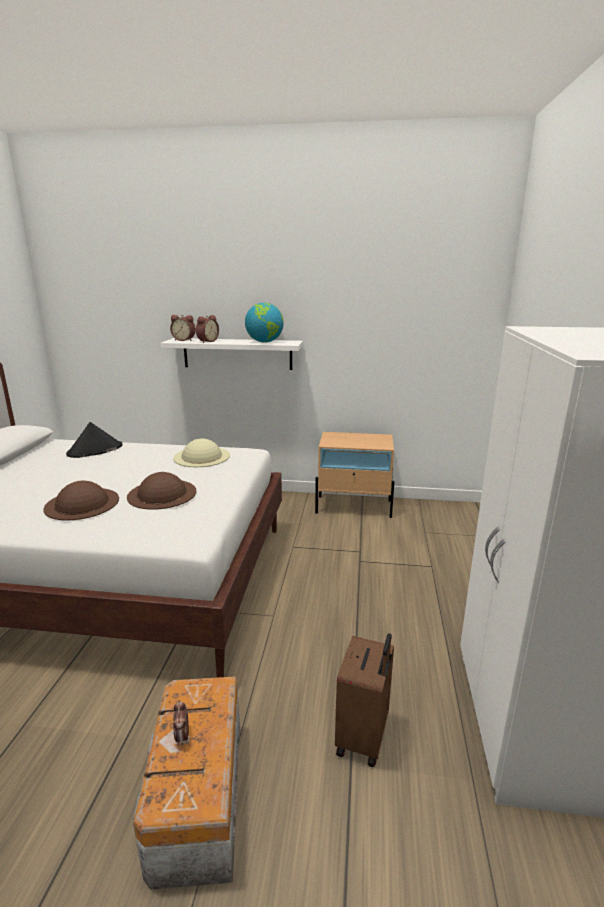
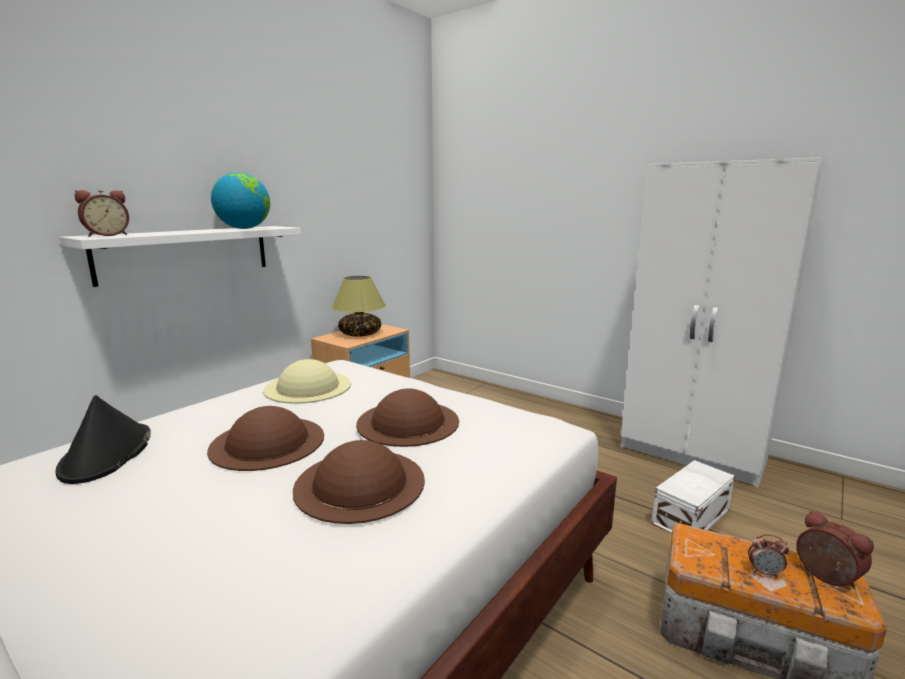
camera: 60 degrees left, 5 degrees down
(120, 472) = (268, 442): none -> brown hat
(207, 341) = (158, 233): alarm clock -> alarm clock (825, 577)
(354, 440) = (360, 334): none -> table lamp
(364, 738) = (692, 517): brown suitcase -> white storage box

